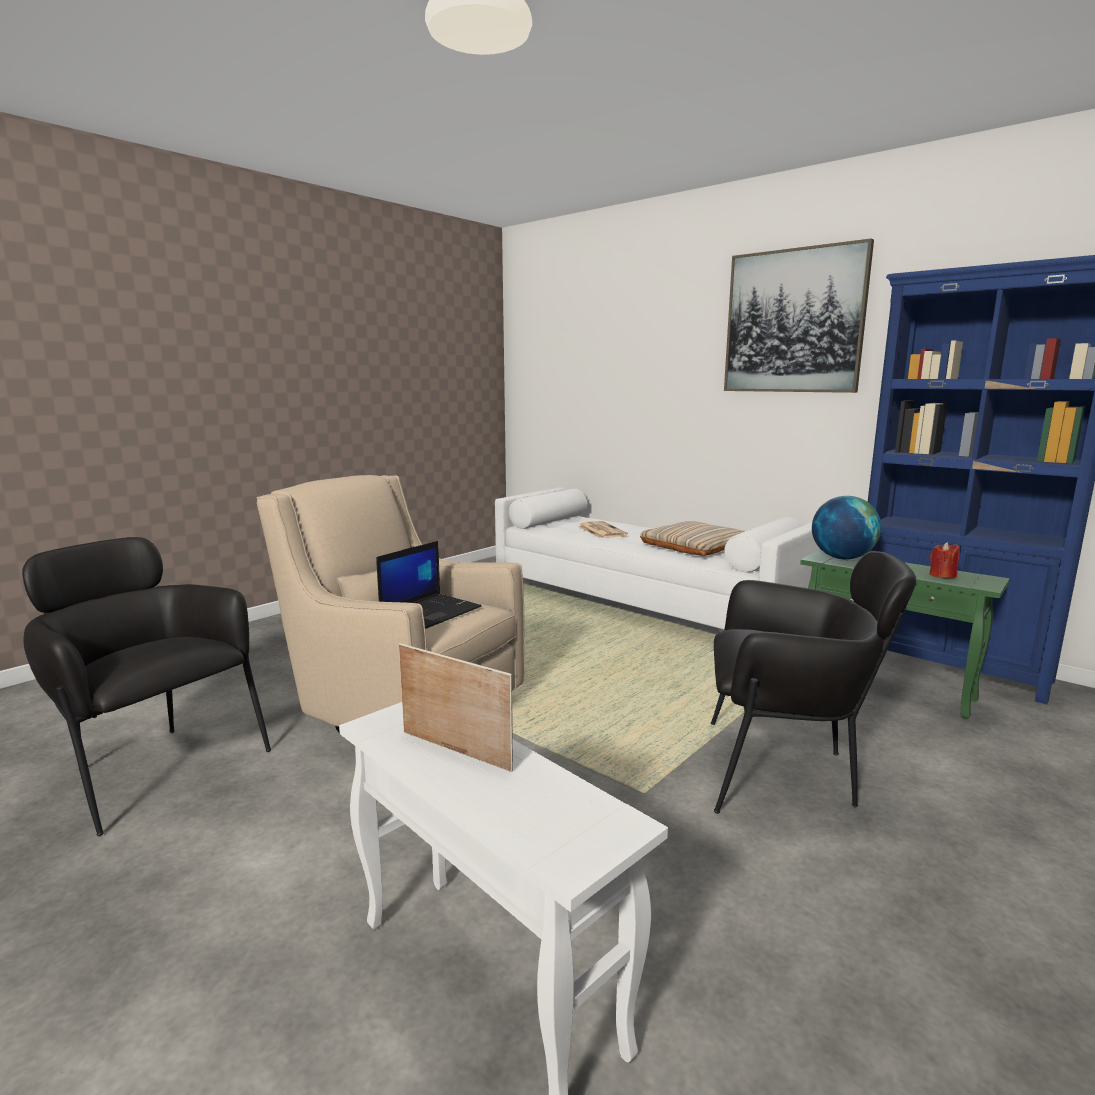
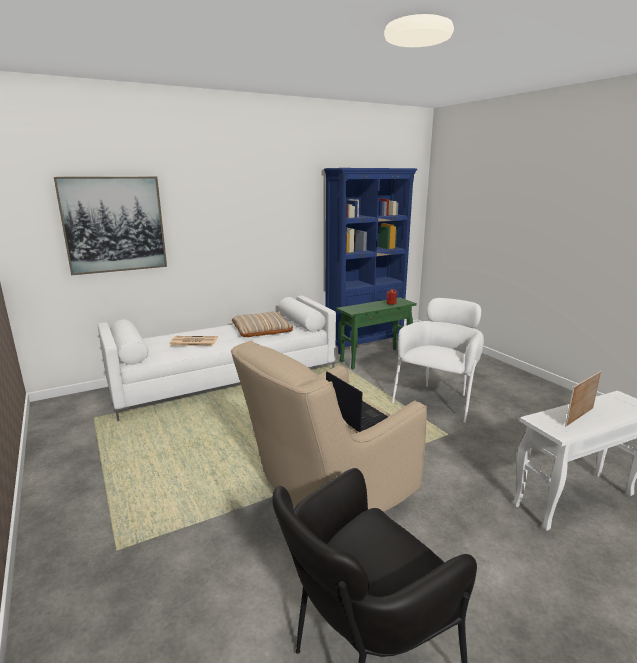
camera: 70 degrees left, 5 degrees up
(786, 772) = (437, 399): black armchair -> white armchair
(793, 321) = (271, 185): picture -> picture (114, 224)
(842, 558) = (355, 308): globe -> none

